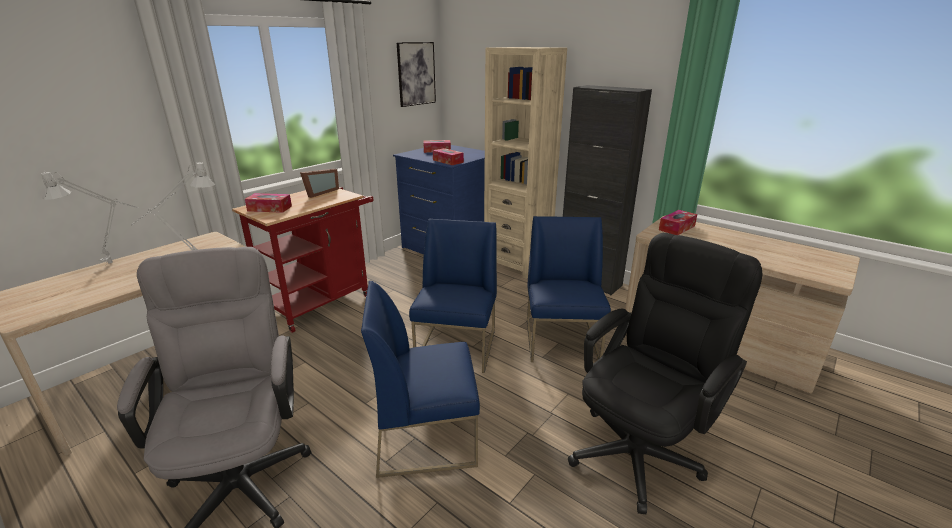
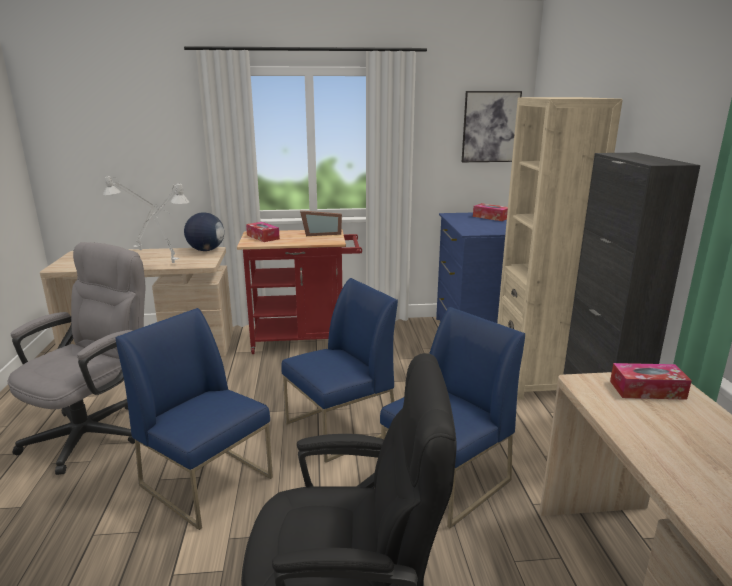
camera: 45 degrees right, 5 degrees down
(201, 240) = (206, 250): none -> globe
(448, 161) = (472, 229): tissue box -> none

